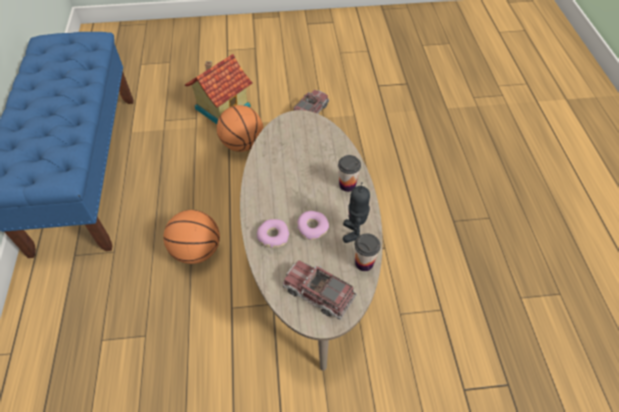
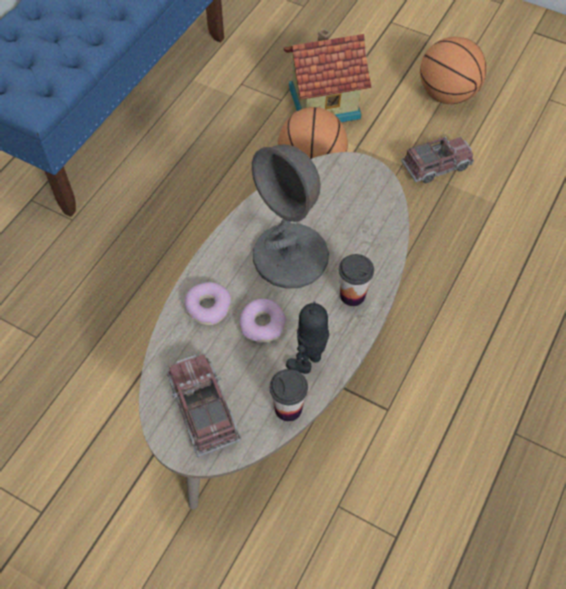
camera: 35 degrees right, 5 degrees up
(196, 251) = (158, 272): basketball -> basketball (447, 94)
(297, 183) = (291, 256): none -> grey table lamp

